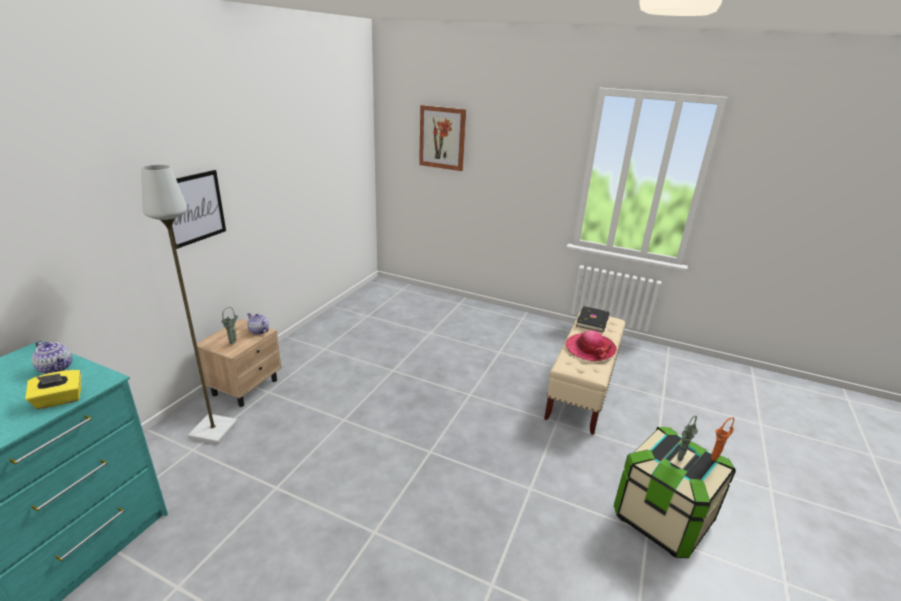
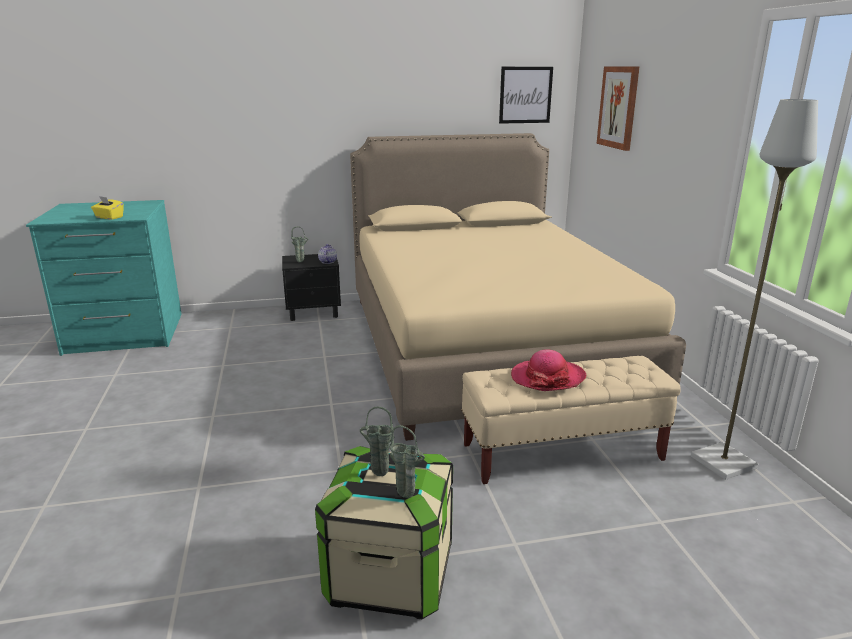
camera: 55 degrees right, 5 degrees down
(57, 368) = (138, 209): teapot -> none
(193, 208) = (304, 139): picture -> picture (525, 95)
(213, 429) = (256, 324): grey floor lamp -> grey floor lamp (723, 461)
(246, 387) = (314, 312): beige nightstand -> black nightstand
(426, 345) = (485, 346): none -> beige bed
(593, 321) = (625, 365): black book -> none
(714, 459) = (408, 497): orange vase -> green vase

